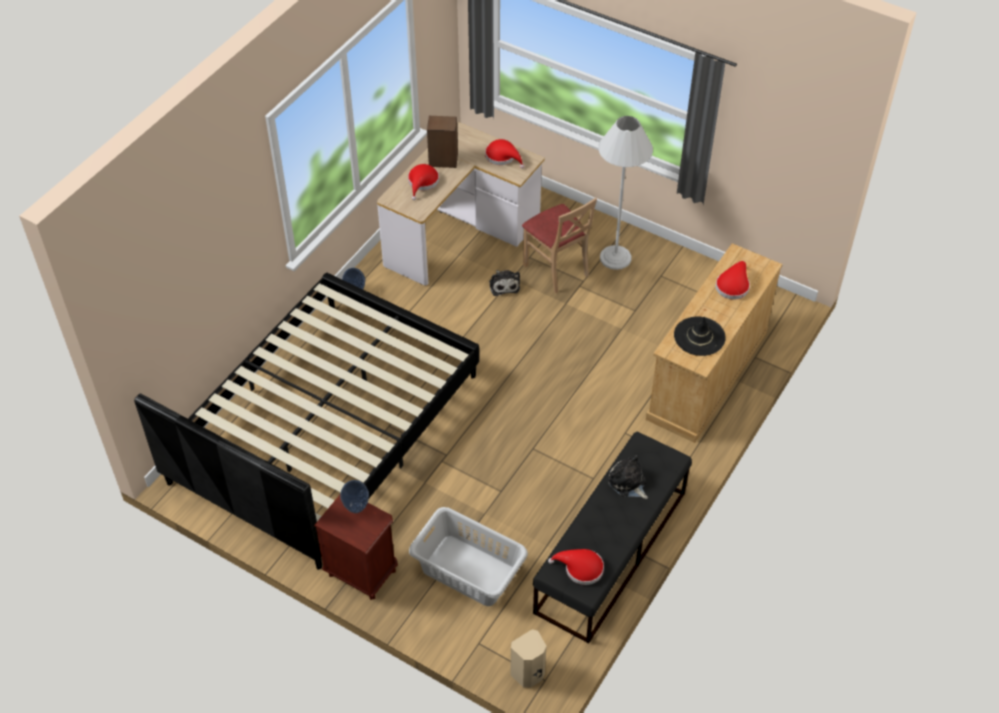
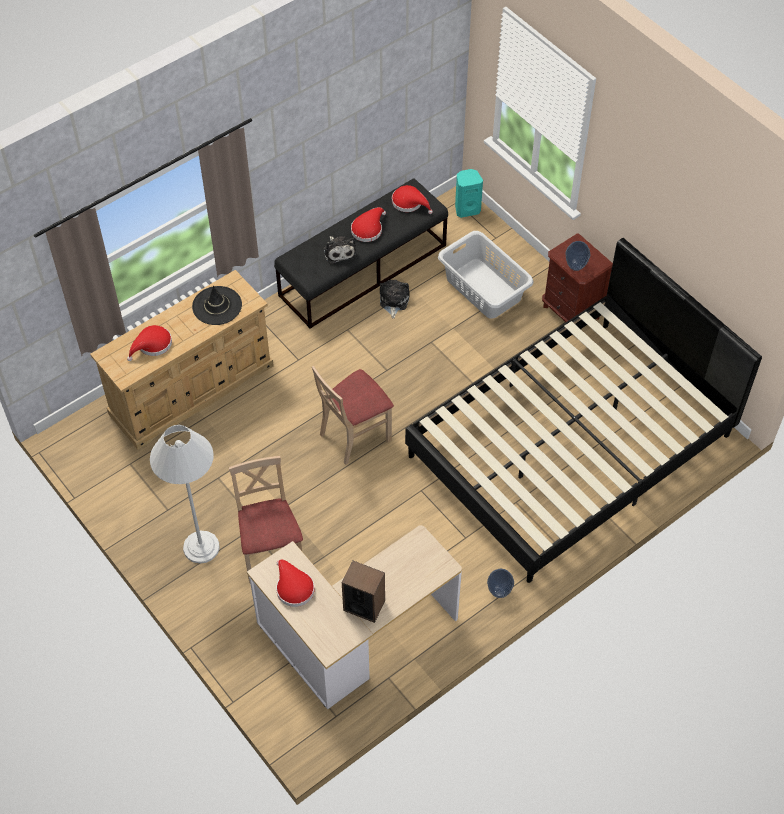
camera: 160 degrees left, 5 degrees up
(422, 182) = (401, 578): red hat -> red hat (368, 229)
(504, 285) = (336, 551): plush toy -> plush toy (393, 301)
(528, 674) = (467, 209): beige speaker -> turquoise speaker
(533, 378) = (354, 435): none -> beige chair

